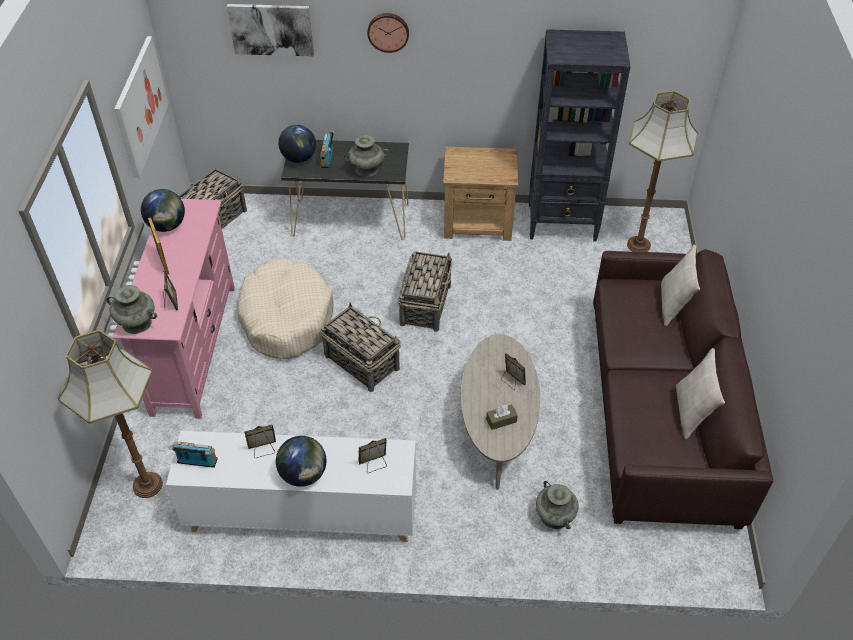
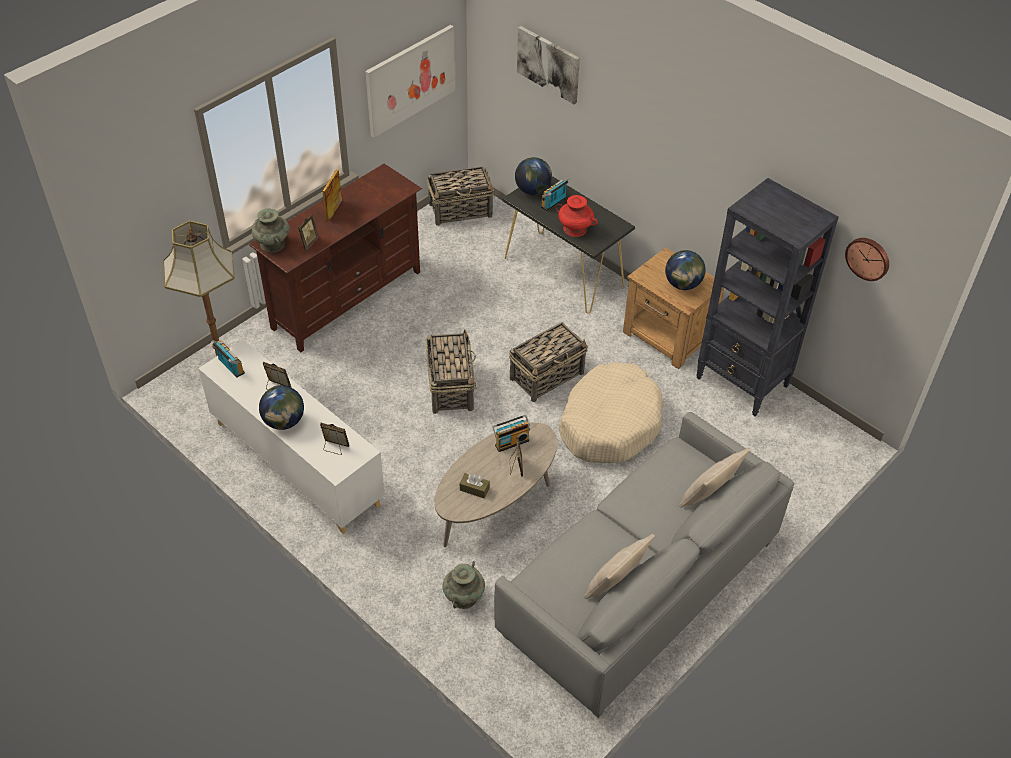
camera: 40 degrees right, 0 degrees up
(167, 226) = (364, 186): globe -> globe (682, 284)
(193, 348) = (347, 299): pink tv stand -> brown tv stand
(286, 318) = (432, 318): beige dog bed -> beige dog bed (609, 423)
(367, 169) = (575, 229): turquoise vase -> red vase
(388, 31) = (637, 112): wall clock -> wall clock (868, 258)
(486, 365) = (511, 442): none -> radio
(639, 244) = (792, 444): floor lamp -> none
(660, 414) = (638, 587): brown sofa -> grey sofa

